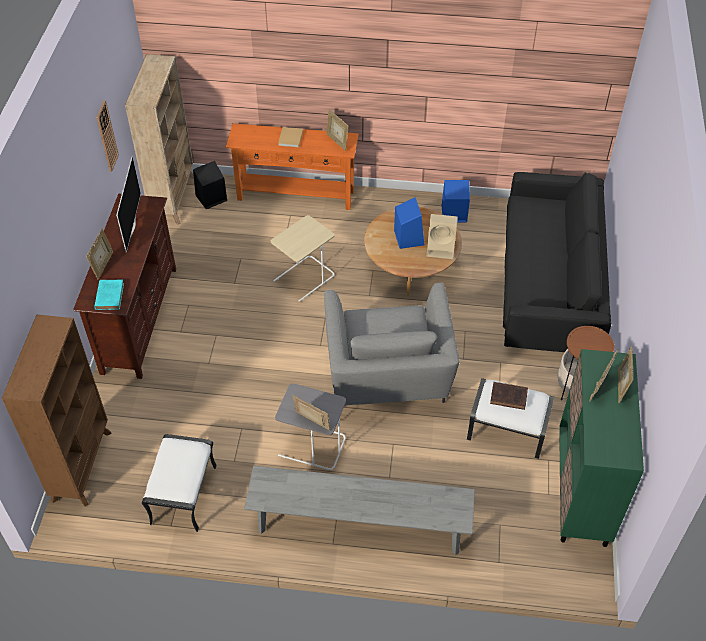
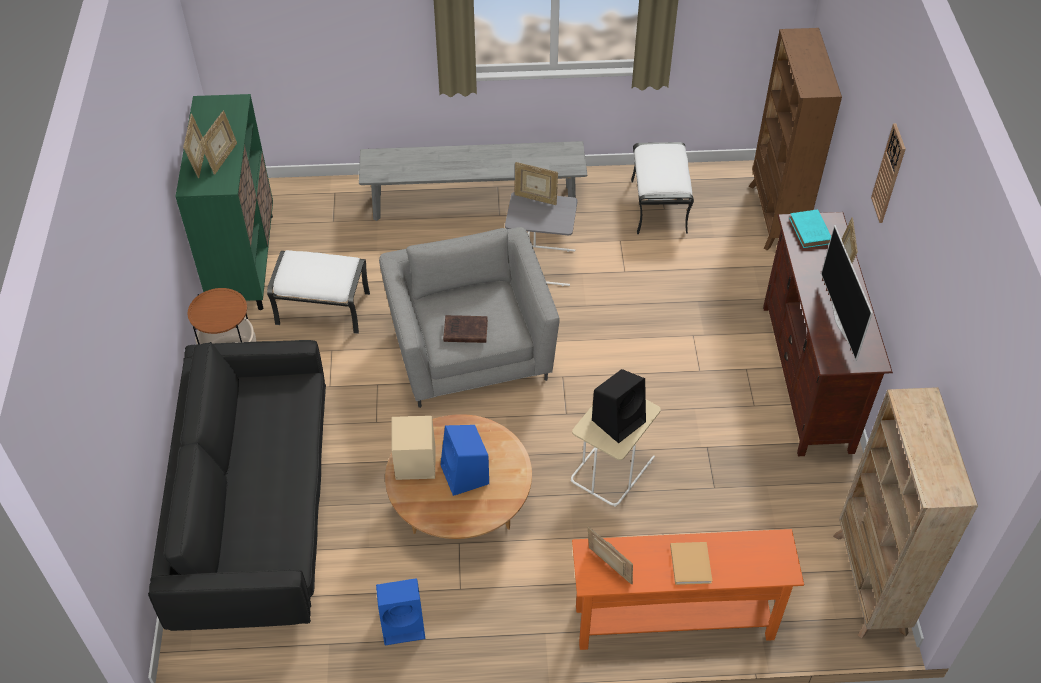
camera: 170 degrees right, 0 degrees up
(106, 136) = (924, 322): wall clock -> wall clock (889, 174)
(210, 198) = (809, 592): black speaker -> black speaker (619, 420)
(509, 397) = (319, 273): brown book -> brown book (464, 331)

